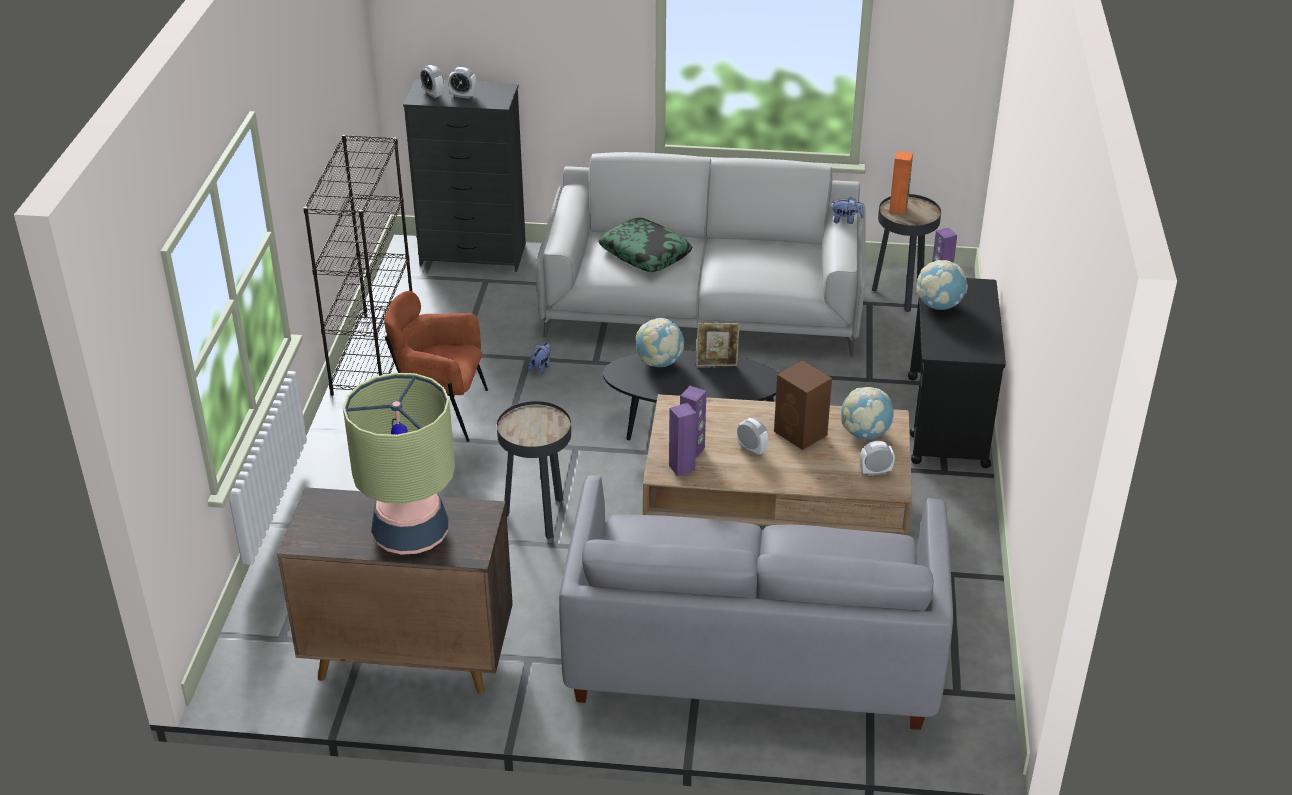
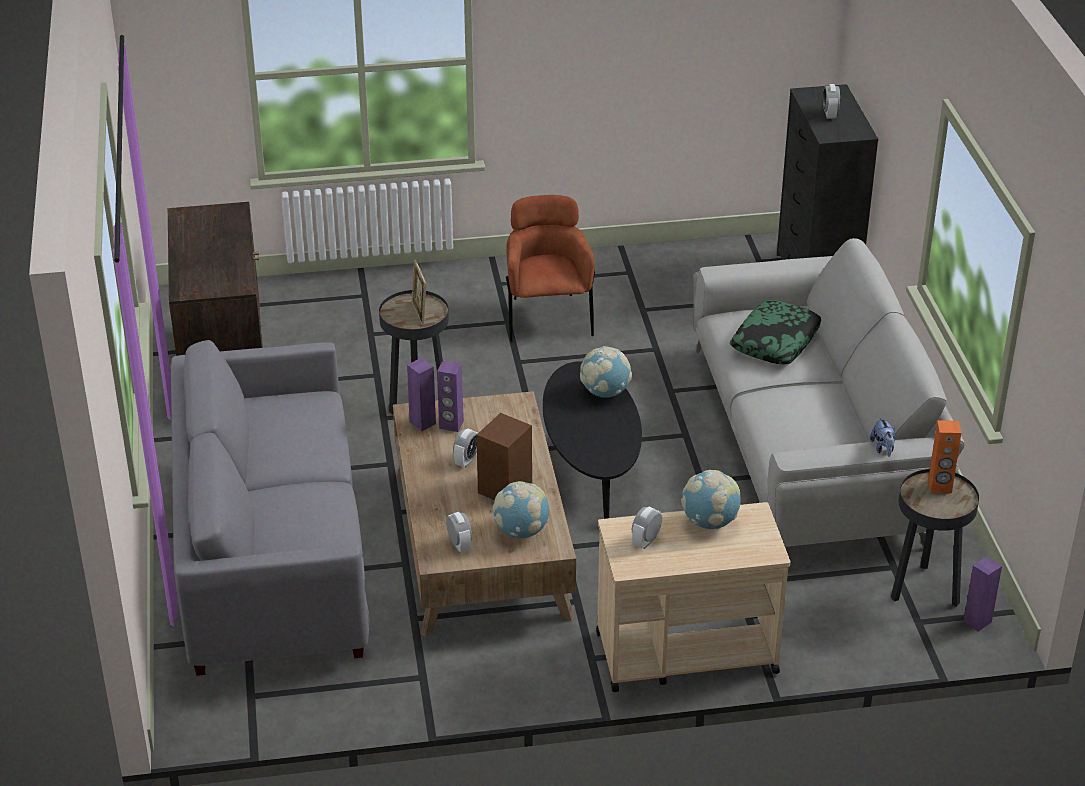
camera: 75 degrees right, 0 degrees up
(373, 355) = (616, 263): black bookcase -> none
(410, 534) = (202, 259): table lamp -> none
(433, 94) = (821, 99): alarm clock -> alarm clock (646, 541)
(541, 367) = (644, 359): plush toy -> none
(717, 364) = (619, 428): picture frame -> picture frame (419, 313)
(947, 422) = (685, 652): black cart -> beige cart

